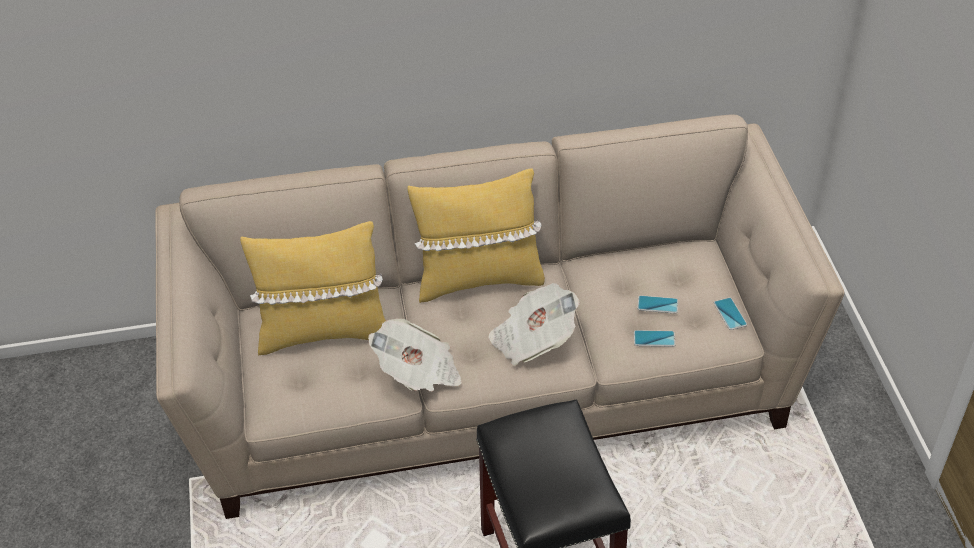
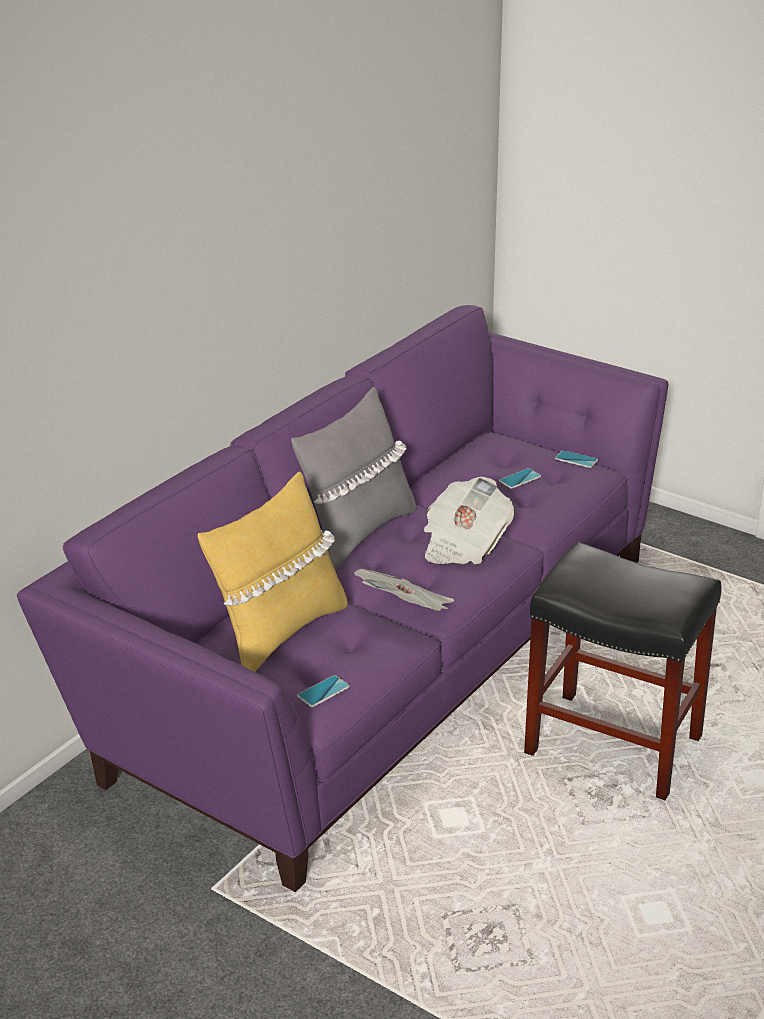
camera: 45 degrees left, 15 degrees down
(478, 279) = (357, 533): yellow pillow -> grey pillow
(491, 379) = (383, 656): beige sofa -> purple sofa
(654, 339) = (549, 499): phone -> phone (323, 692)

